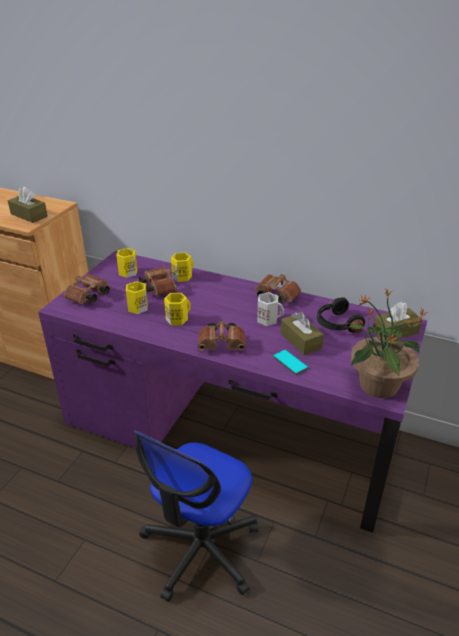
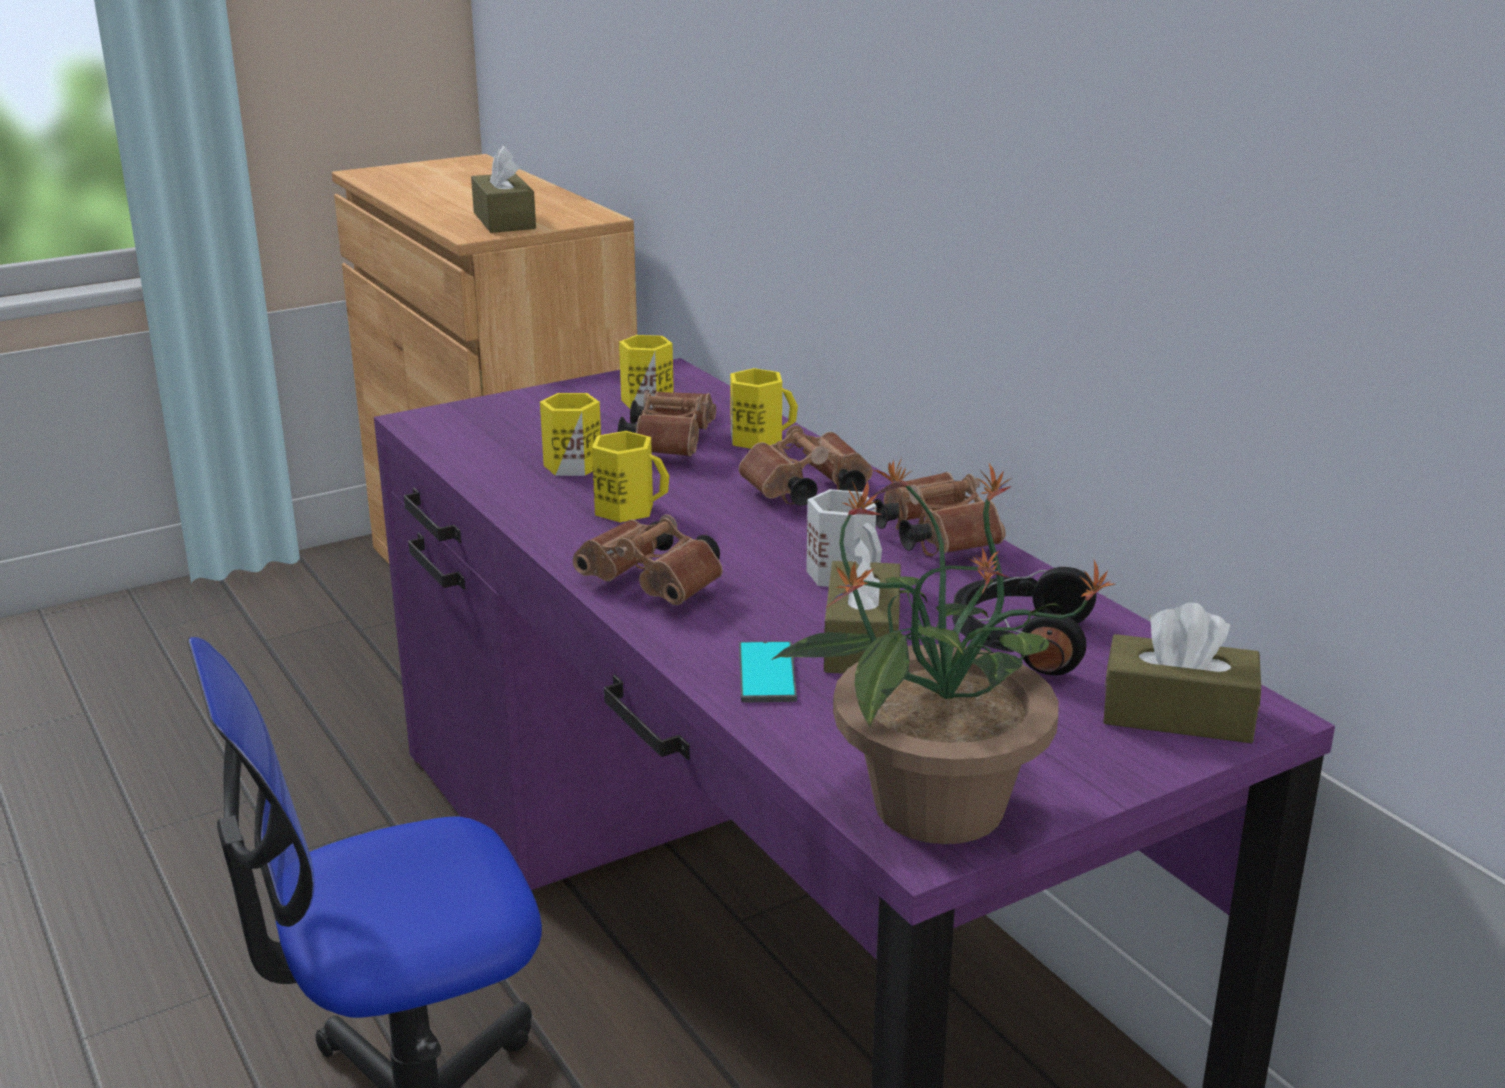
camera: 35 degrees right, 10 degrees down
(88, 297) = (501, 420): brown binoculars -> brown binoculars (805, 493)

